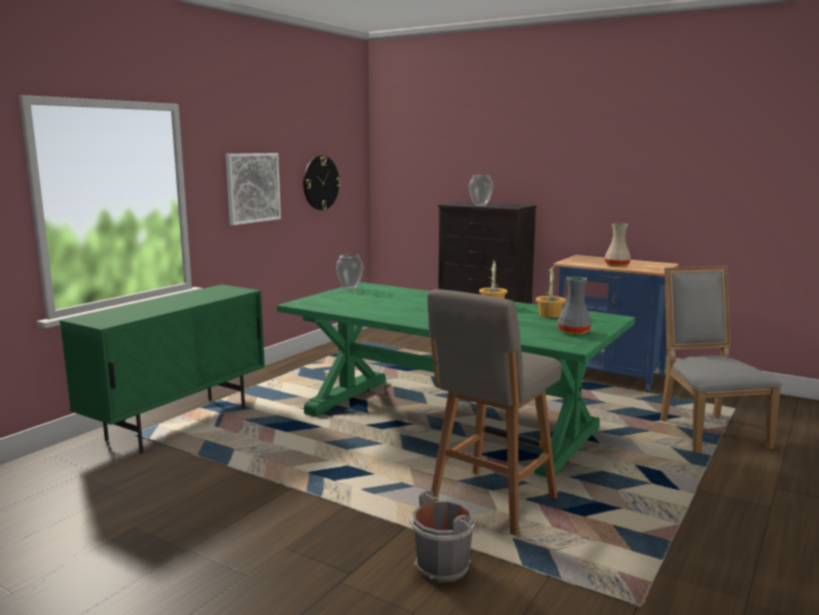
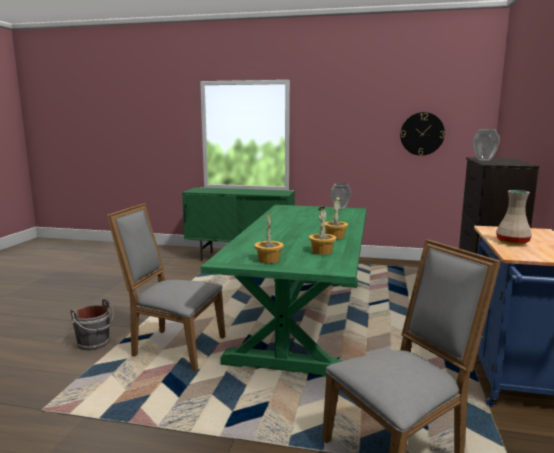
camera: 70 degrees right, 0 degrees up
(252, 187) = (346, 133): picture -> none
(490, 503) = (174, 347): grey stool -> grey chair
(574, 332) = (269, 260): grey vase -> potted plant

